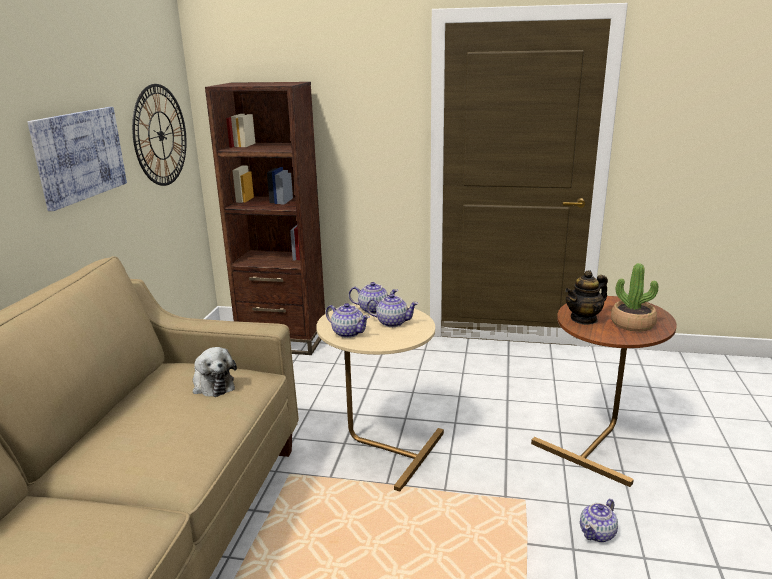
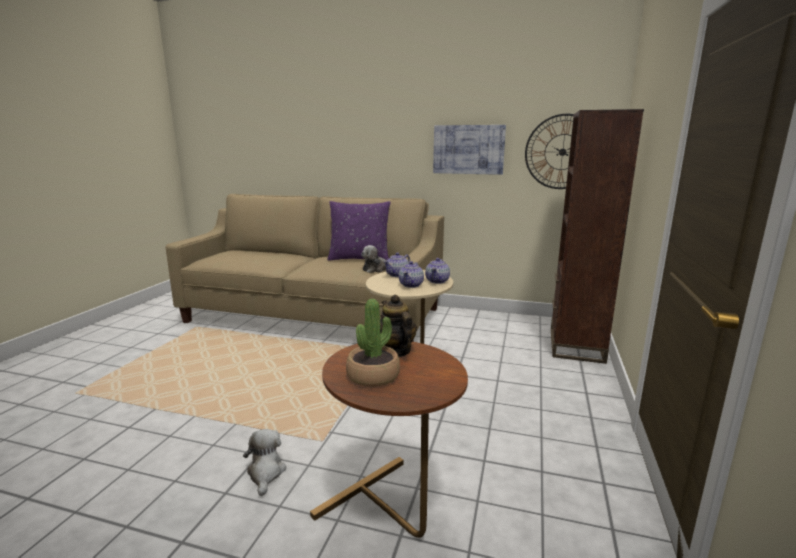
camera: 95 degrees right, 5 degrees down
(127, 409) = (359, 258): none -> purple pillow
(598, 533) = (266, 473): teapot -> plush toy

